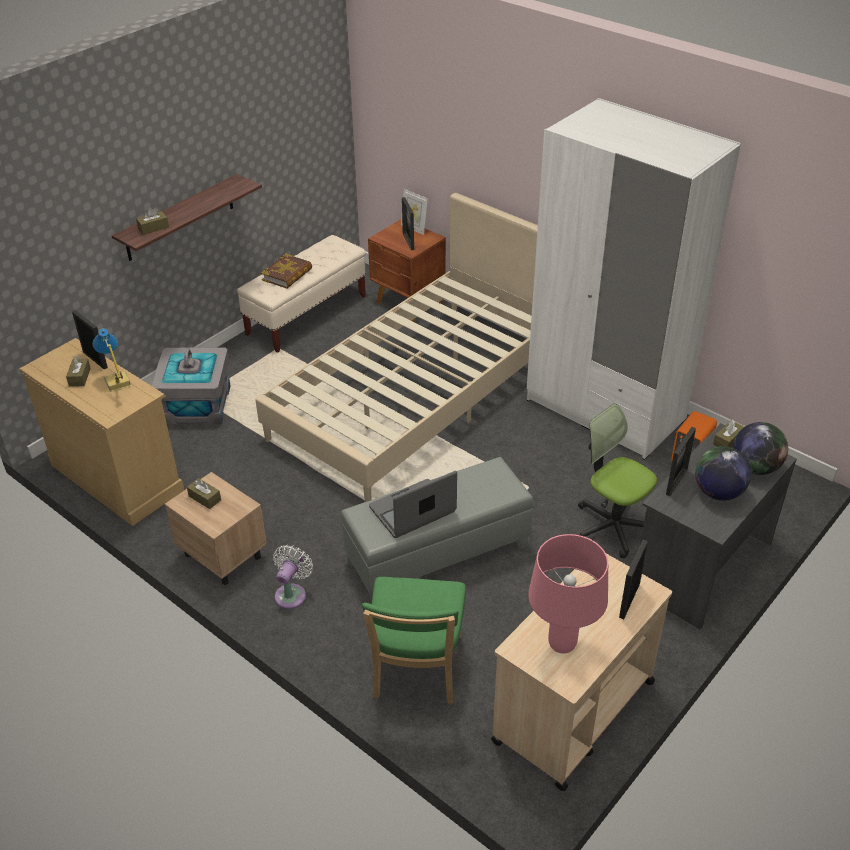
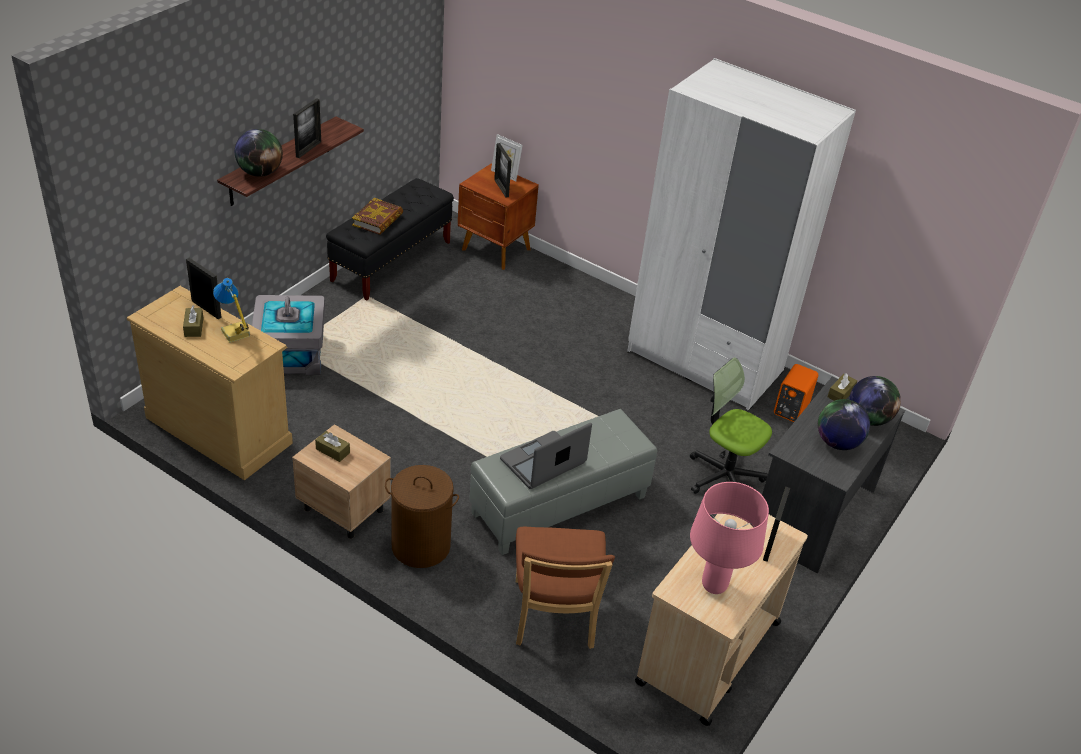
camera: 10 degrees left, 0 degrees up
(153, 228) = (260, 172): brown tissue box -> globe
(292, 593) = (420, 546): white fan -> brown laundry basket
(307, 315) = (391, 261): beige bench -> black bench
(416, 395) = (516, 346): beige bed -> none
(416, 671) = (554, 618): green chair -> brown chair
(676, 482) = (798, 433): picture frame -> picture frame (308, 149)

